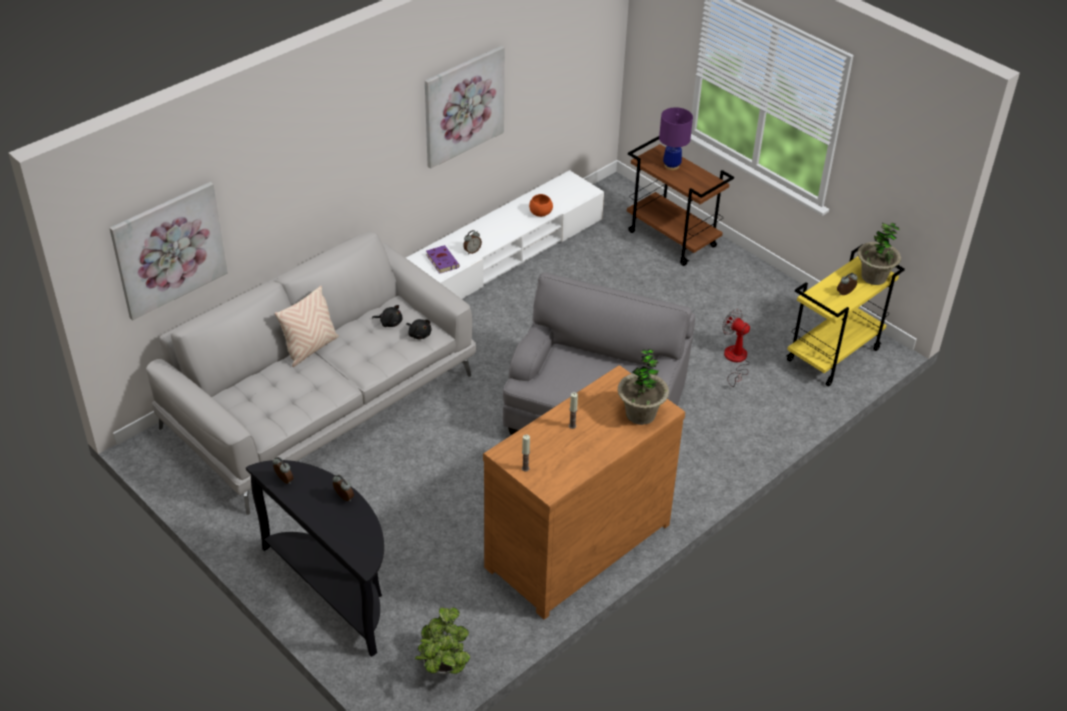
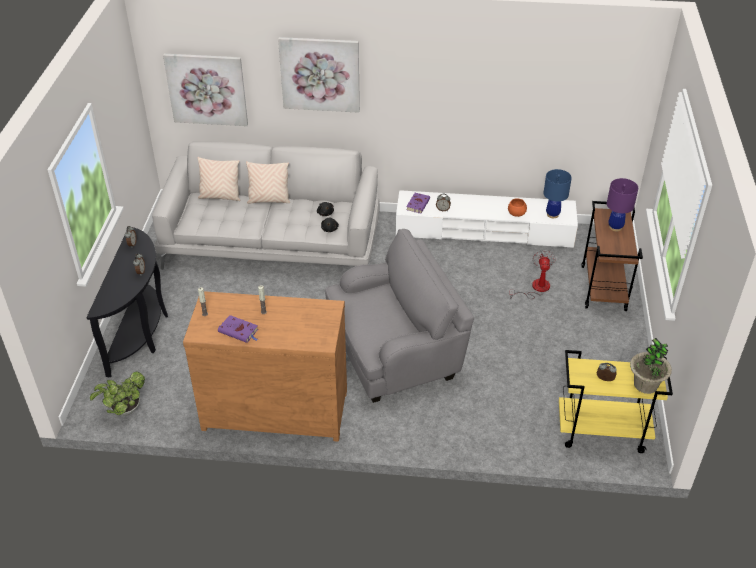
camera: 50 degrees right, 0 degrees up
(252, 380) = (220, 196): none -> beige pillow
(464, 106) = (469, 100): picture -> picture (320, 74)
(570, 194) = (552, 214): none -> blue table lamp
(581, 457) = (239, 331): none -> purple book
(640, 414) = (308, 334): potted plant -> none
(735, 360) = (528, 385): fan -> fan (535, 288)

